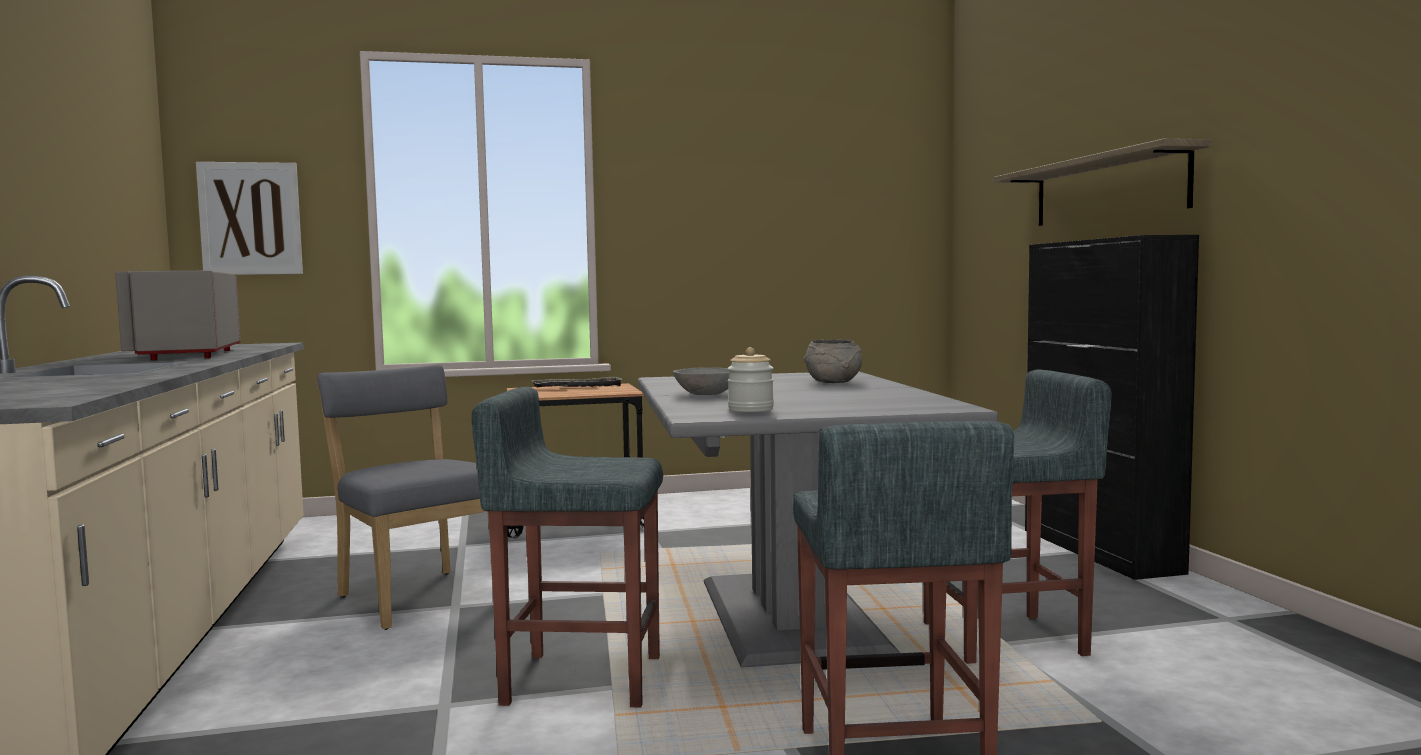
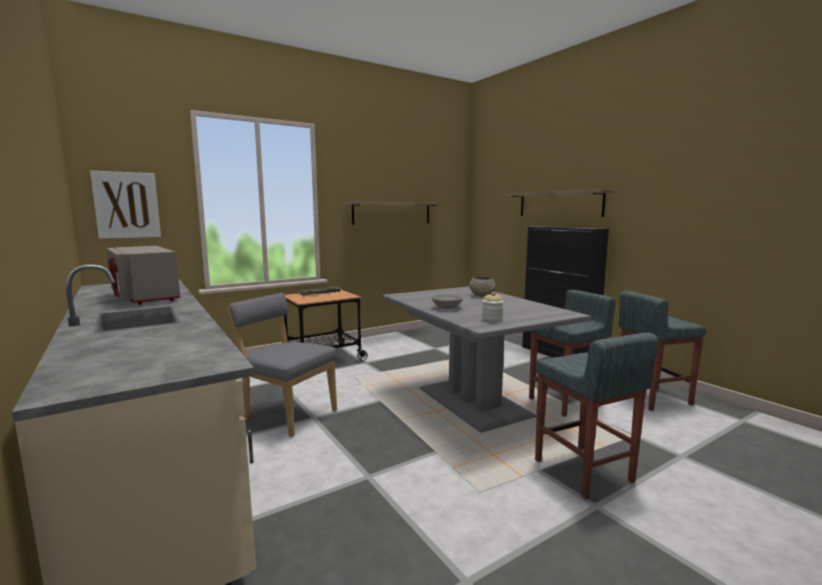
camera: 20 degrees left, 5 degrees up
(580, 680) = (418, 450): grey stool -> grey stool (652, 398)
(759, 232) = (392, 213): none -> shelf

